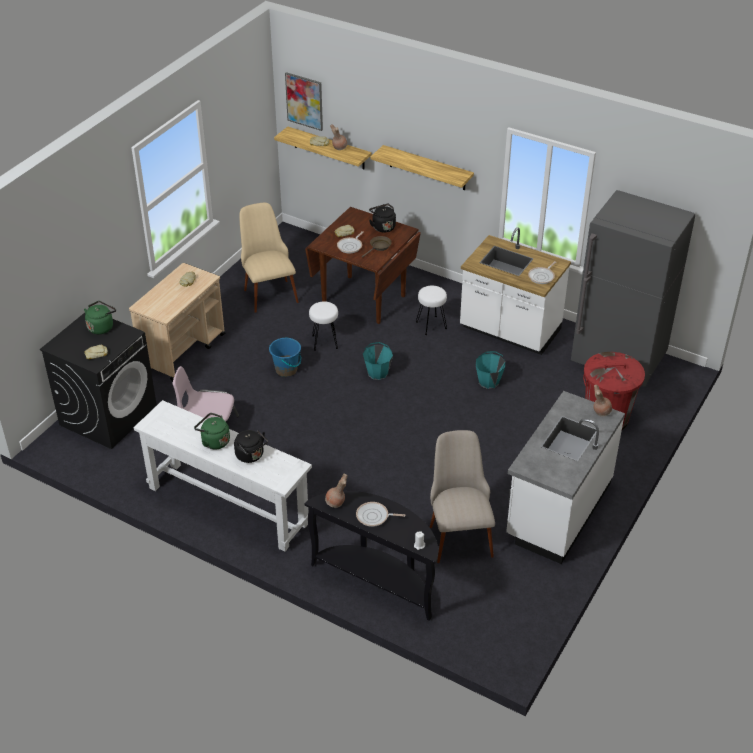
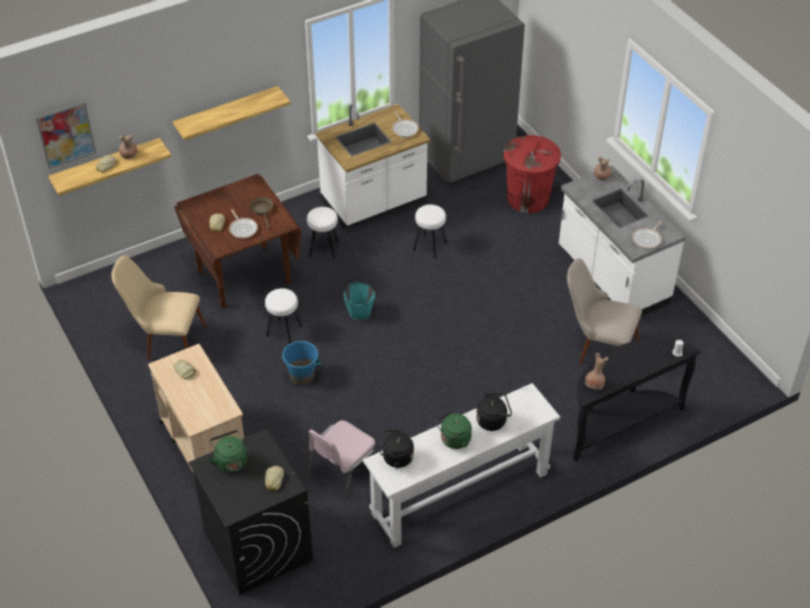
camera: 60 degrees left, 5 degrees up
(374, 516) = (627, 366): frying pan -> frying pan (647, 239)
(382, 227) = (232, 194): black kettle -> black kettle (395, 458)
(489, 381) = (430, 246): turquoise bucket -> white stool

